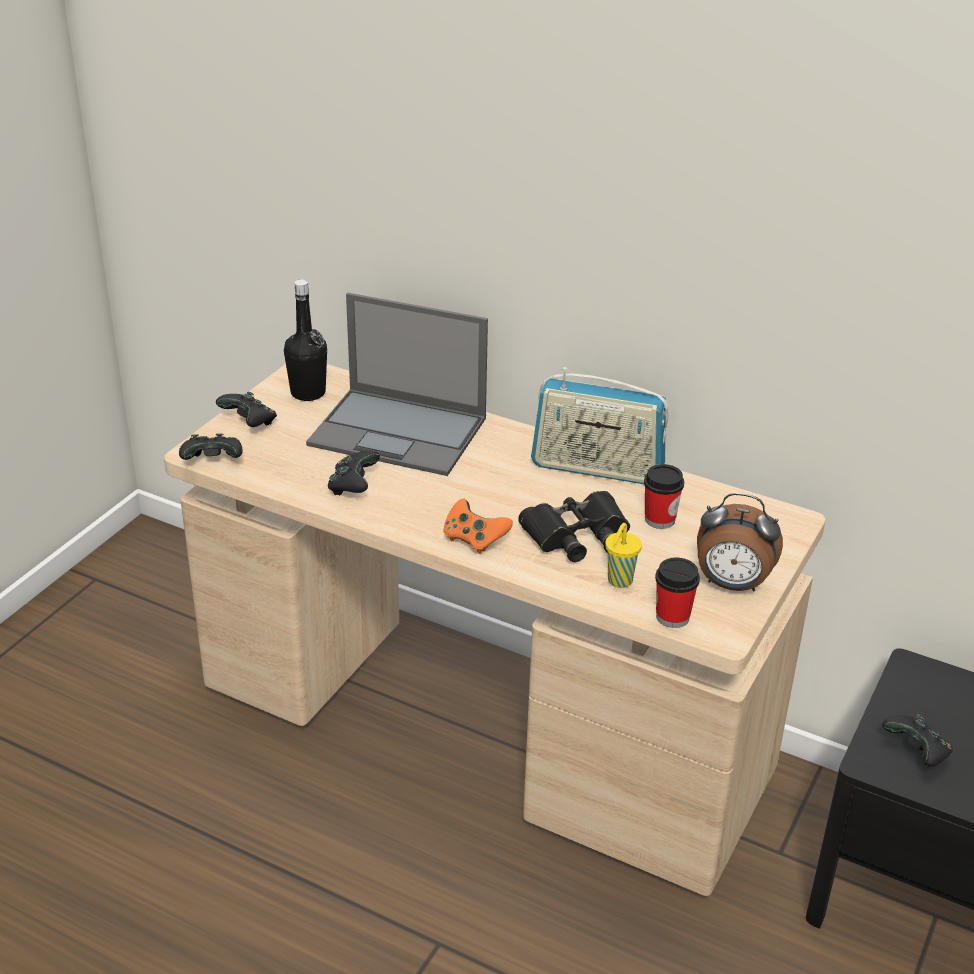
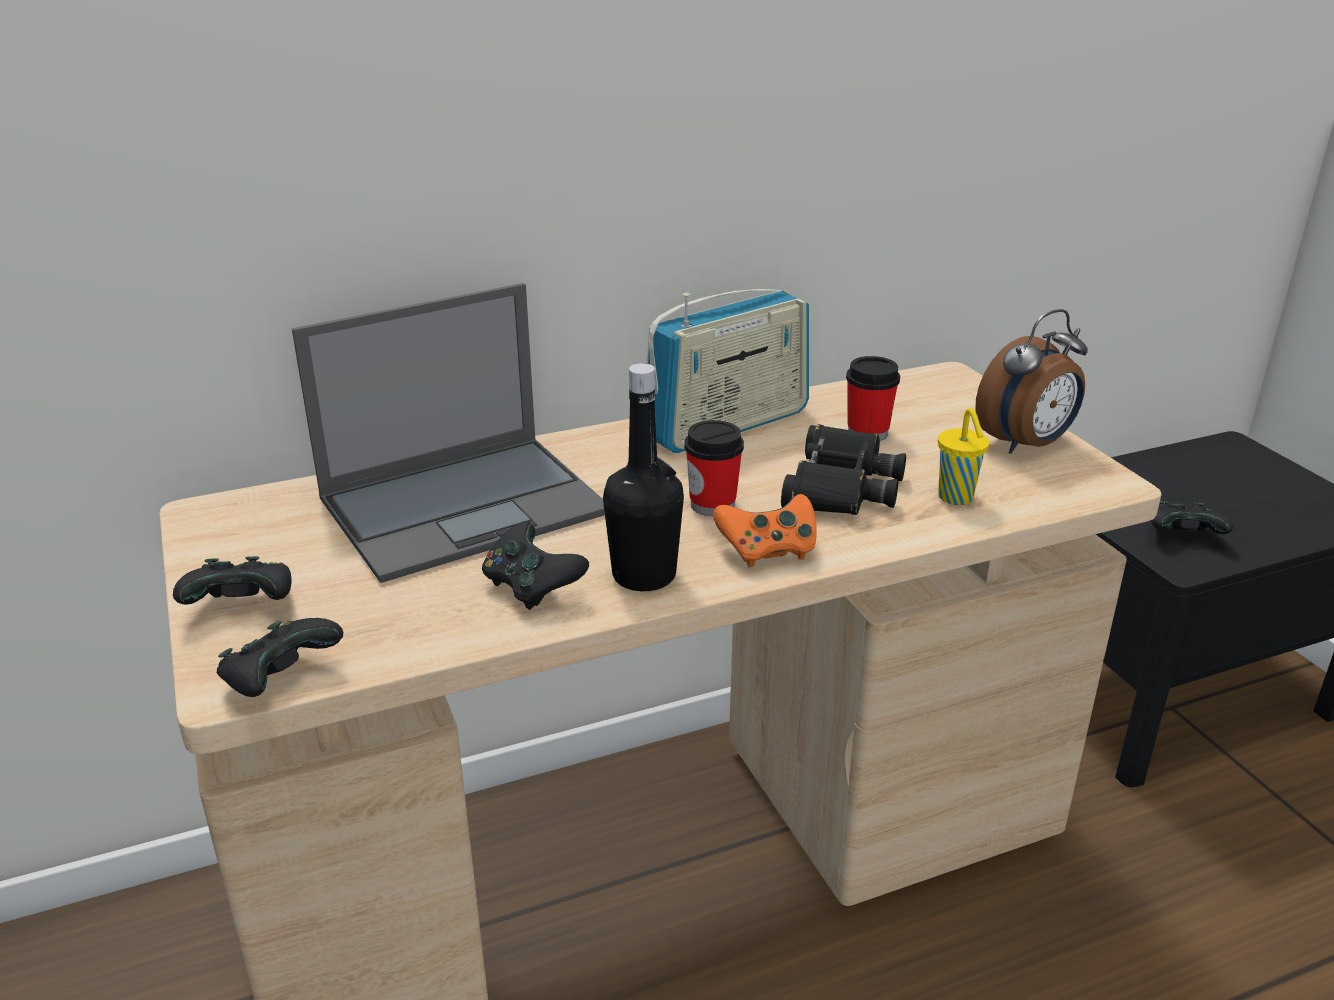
camera: 50 degrees left, 5 degrees down
(308, 393) = (262, 531): black bottle -> black bottle (644, 575)
(672, 617) = (1054, 496): cup -> cup (712, 504)

